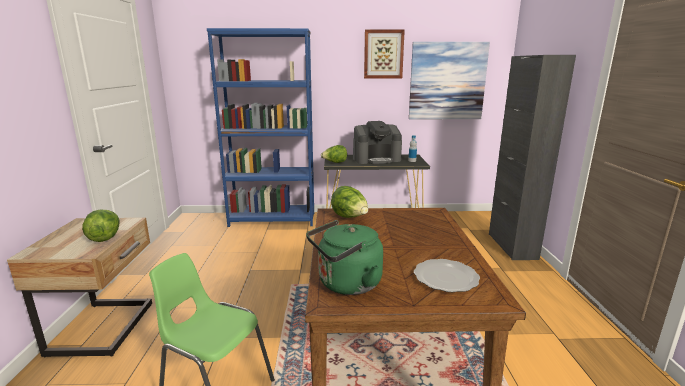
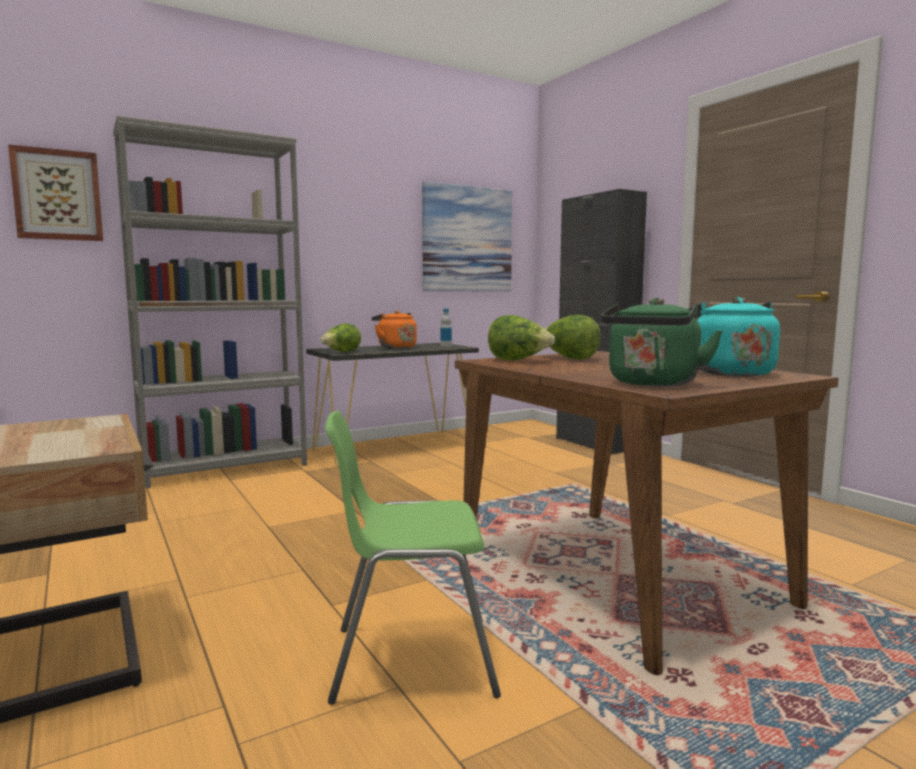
camera: 30 degrees left, 10 degrees down
(105, 237) = (97, 434): lettuce -> lettuce (569, 359)
(273, 219) = (225, 468): blue bookcase -> grey bookcase
(376, 159) = (395, 347): coffee machine -> orange kettle
(383, 54) = (384, 196): picture -> picture (57, 195)
(446, 277) = (729, 373): plate -> turquoise kettle

